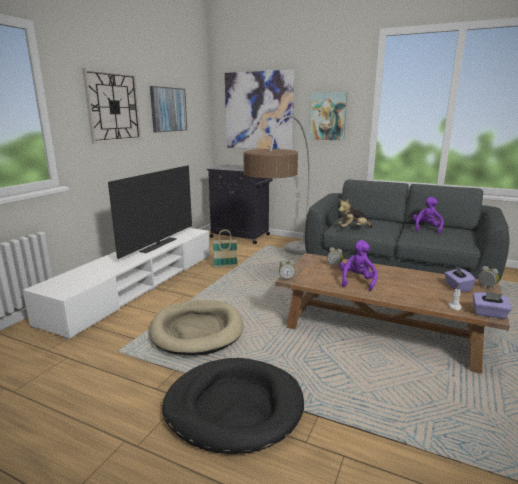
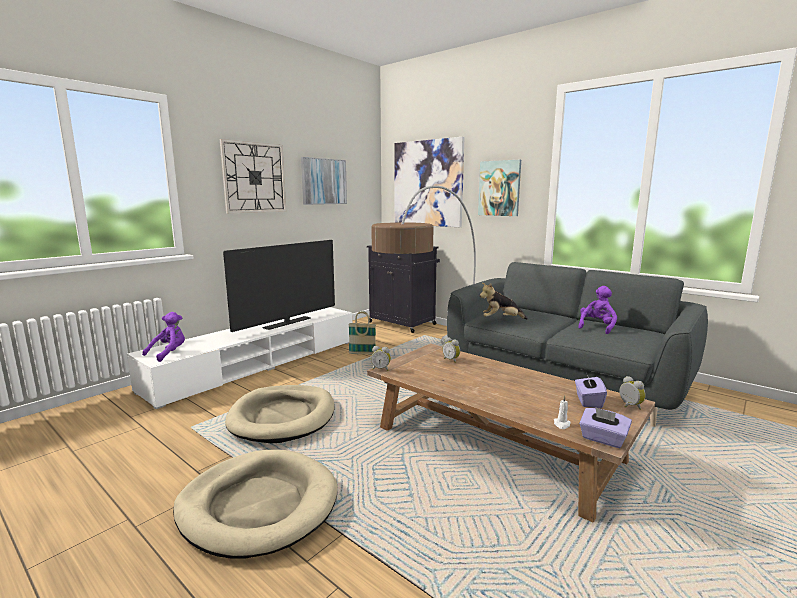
camera: 15 degrees right, 5 degrees down
(234, 407) = (258, 505): black dog bed -> beige dog bed
(357, 282) = (461, 381): purple plush toy -> purple plush toy (169, 353)

